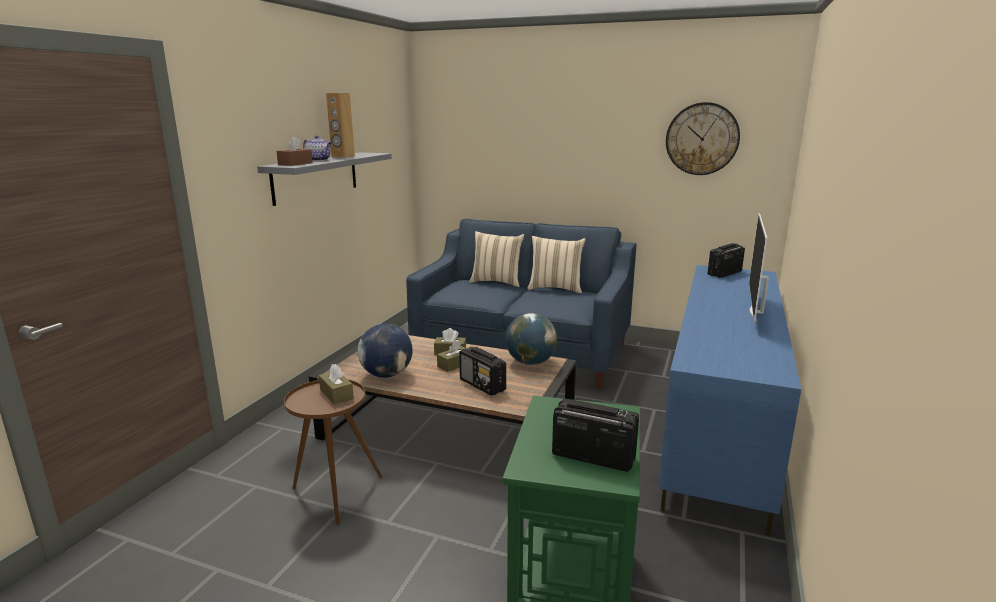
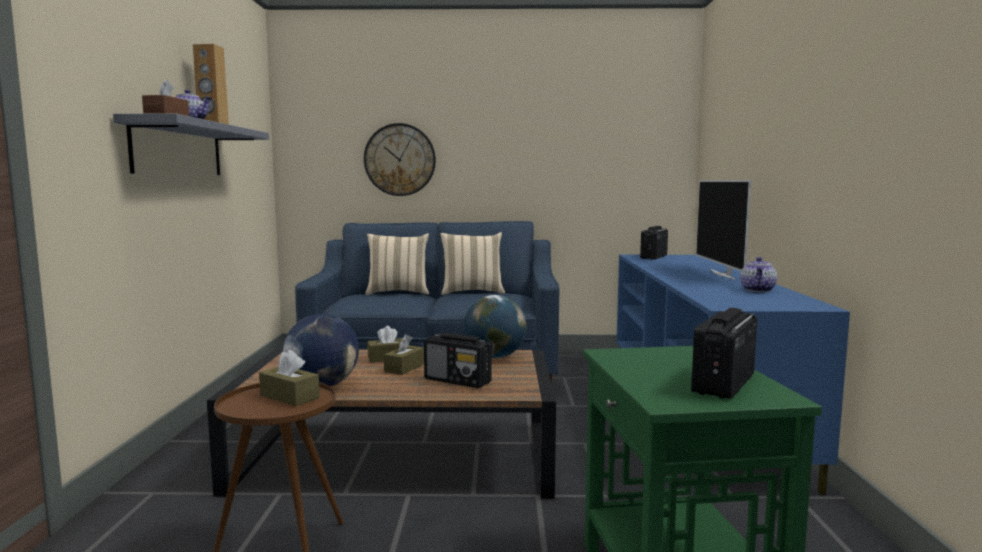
camera: 20 degrees left, 10 degrees down
(592, 456) = (723, 384): radio -> radio turned 60 degrees counterclockwise
(702, 139) = (606, 127): wall clock -> wall clock (400, 159)
(756, 342) = (758, 290): none -> teapot

